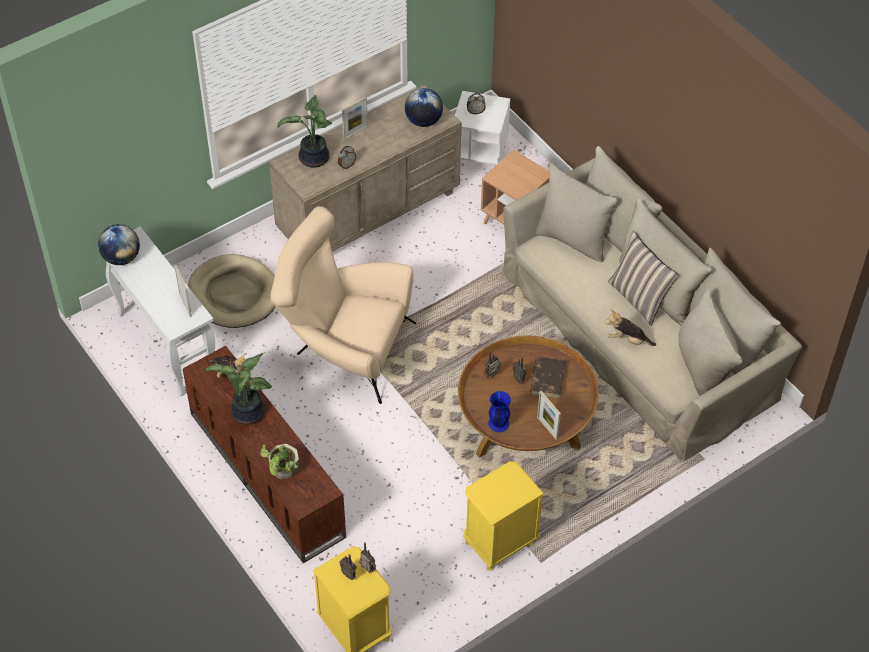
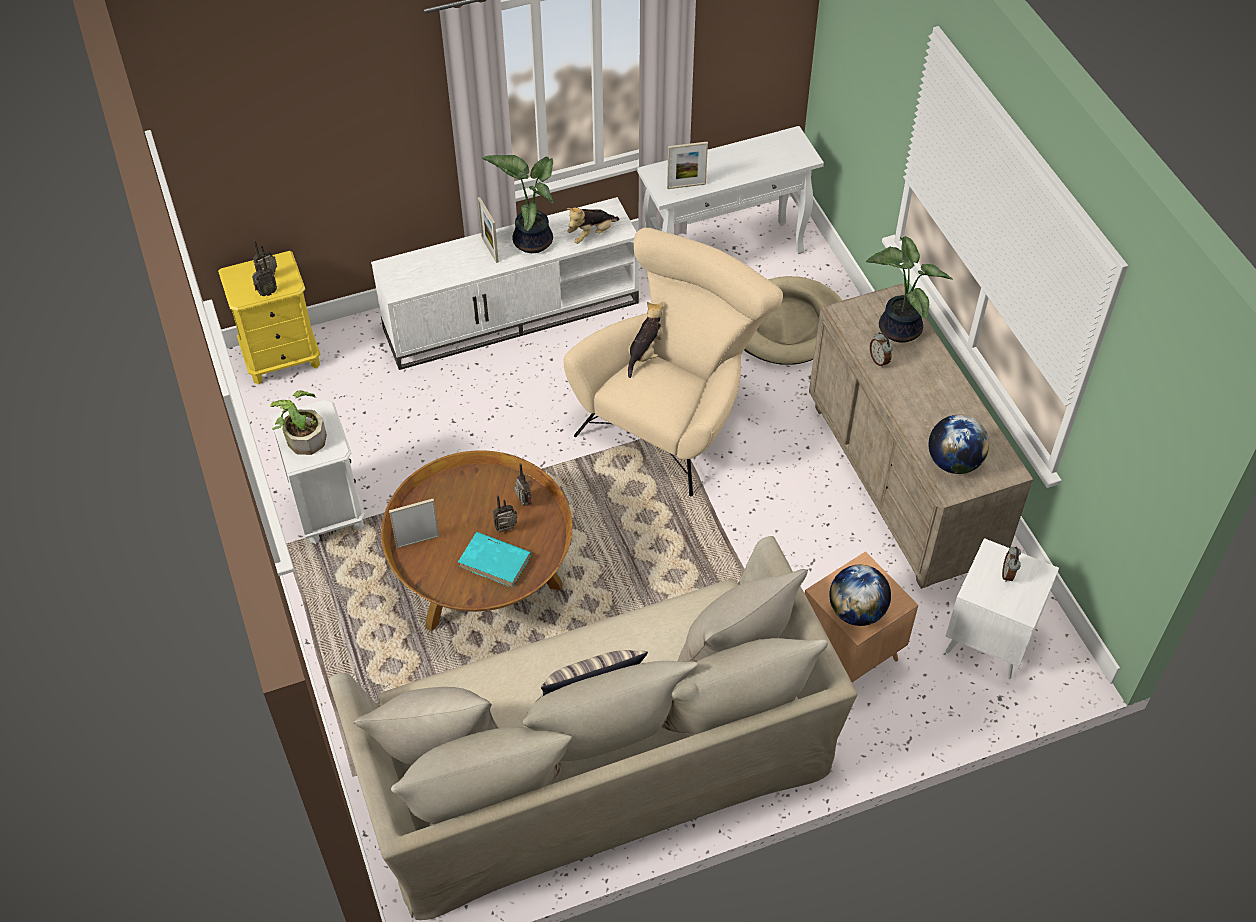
camera: 105 degrees right, 0 degrees up
(121, 258) = (776, 142): globe -> globe (856, 611)
(265, 474) = (512, 314): brown tv stand -> white tv stand
(282, 470) = (442, 258): potted plant -> potted plant (302, 436)
(355, 132) = (942, 380): picture frame -> picture frame (490, 249)
(498, 423) = (446, 491): blue vase -> none
(499, 542) = (328, 510): yellow nightstand -> white nightstand
(547, 379) = (495, 561): brown book -> turquoise book
(627, 340) = (519, 666): plush toy -> plush toy (646, 353)

